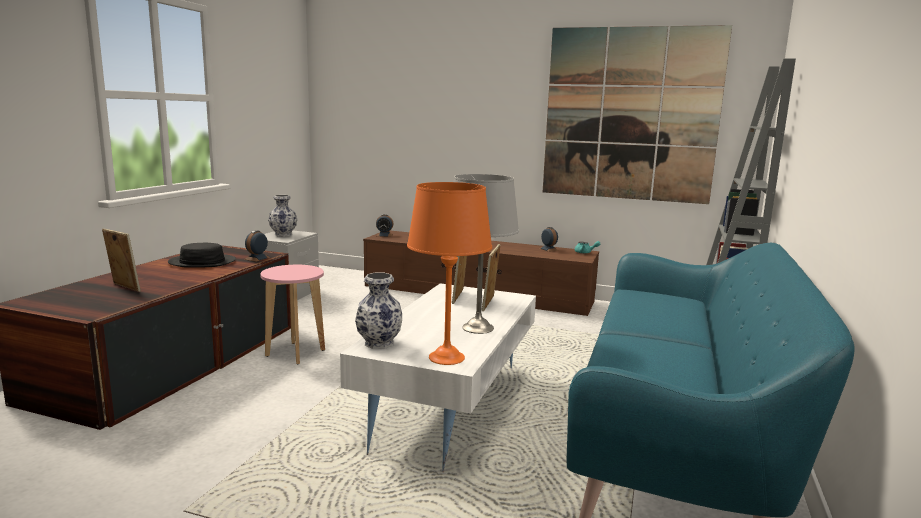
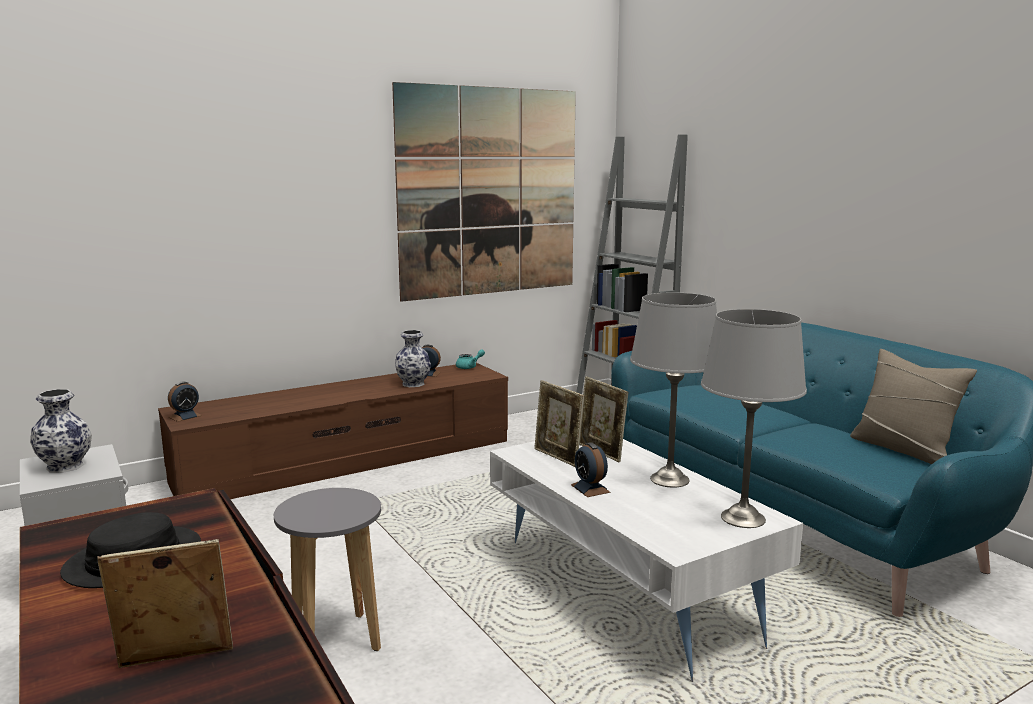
camera: 50 degrees left, 0 degrees up
(257, 258) = (201, 514): alarm clock -> alarm clock (590, 488)
(295, 353) = (336, 640): pink stool -> grey stool
(378, 343) = (665, 538): vase -> vase (413, 384)
(447, 357) = (743, 518): orange table lamp -> grey table lamp
(709, 386) = (903, 450): none -> beige pillow

